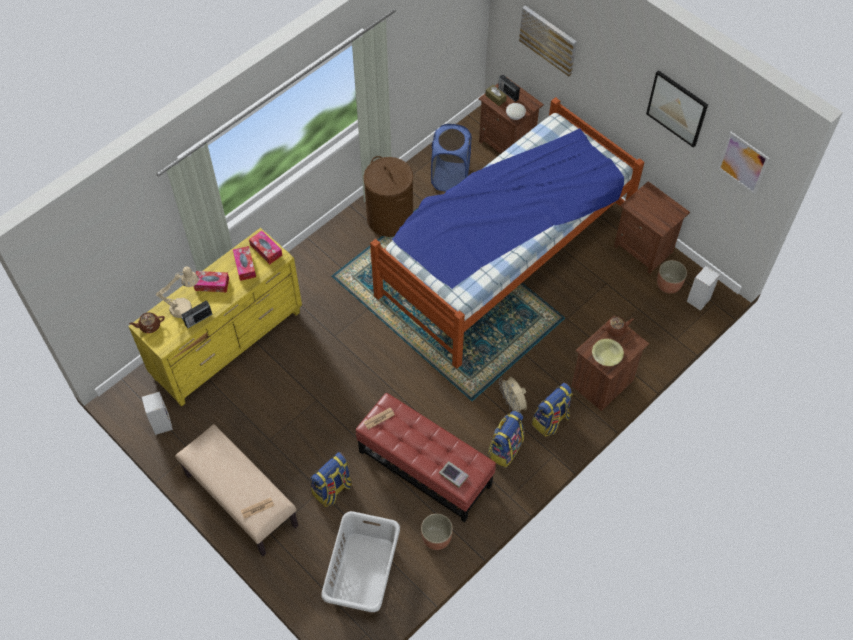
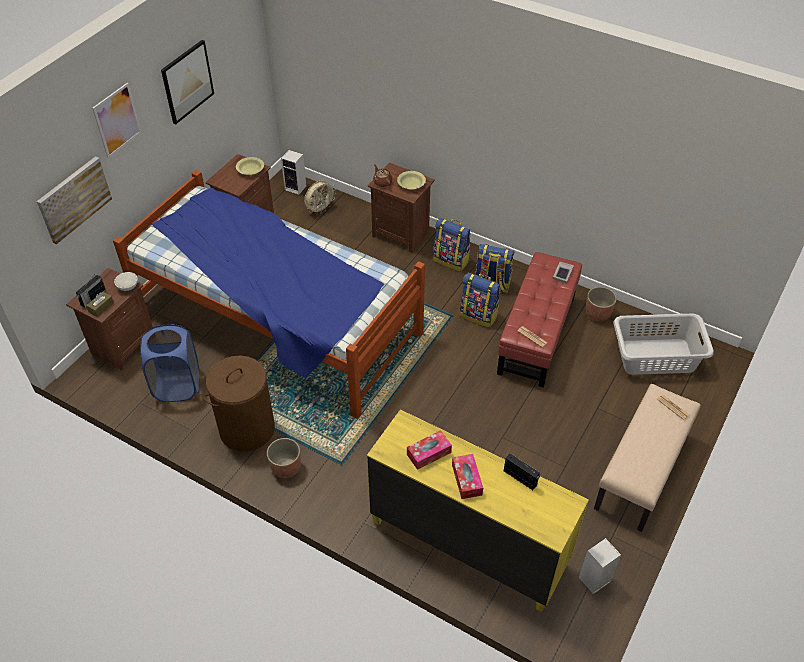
camera: 105 degrees left, 10 degrees down
(149, 326) = (551, 528): brown teapot -> none
(185, 306) = (508, 497): beige table lamp -> none
(266, 250) = (399, 438): tissue box -> none
(332, 490) = (592, 398): backpack -> backpack (479, 315)
(513, 404) = (445, 287): beige fan -> beige fan (320, 209)
(660, 219) = (250, 170): none -> yellow bowl
(668, 284) = (283, 207): planter -> planter (285, 467)
(743, 162) = (240, 50): picture -> picture (117, 120)

